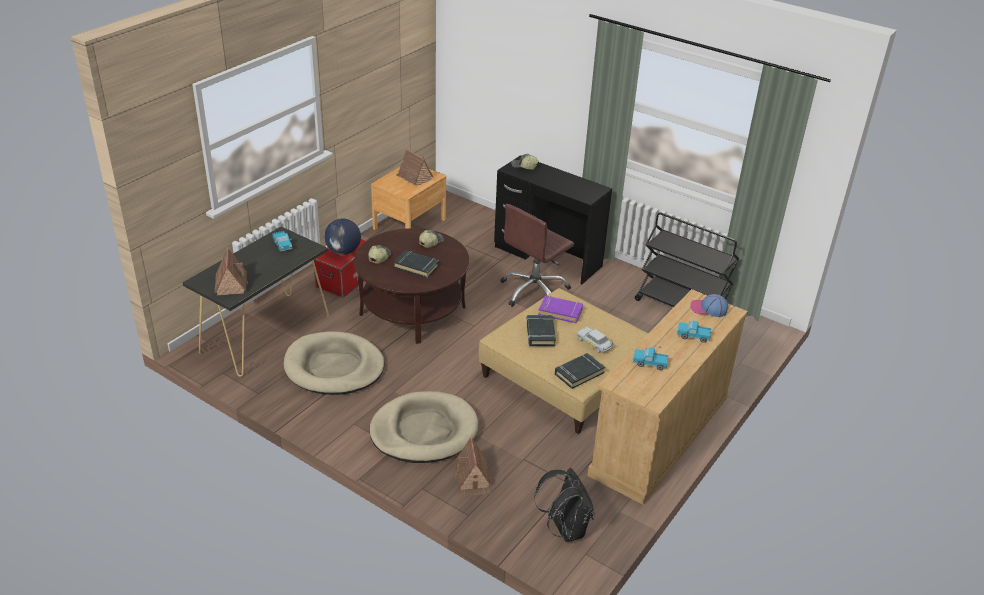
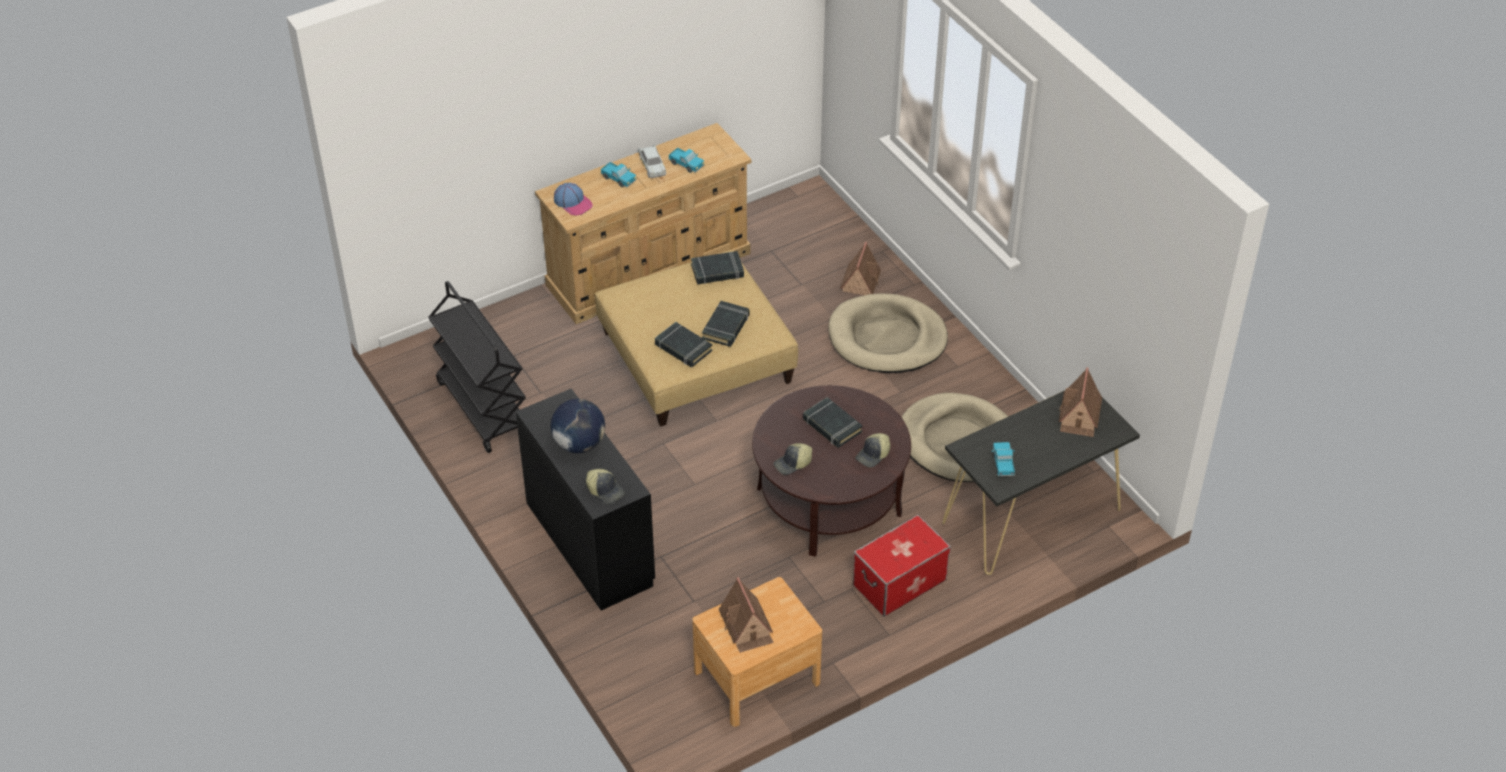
camera: 155 degrees left, 10 degrees up
(343, 251) = (903, 545): globe -> globe (579, 444)
(534, 291) = (651, 486): brown office chair -> none
(560, 312) = (683, 348): purple book -> black book
(564, 529) = (802, 218): black backpack -> none
(594, 343) = (675, 299): white toy car -> white toy car (652, 166)

